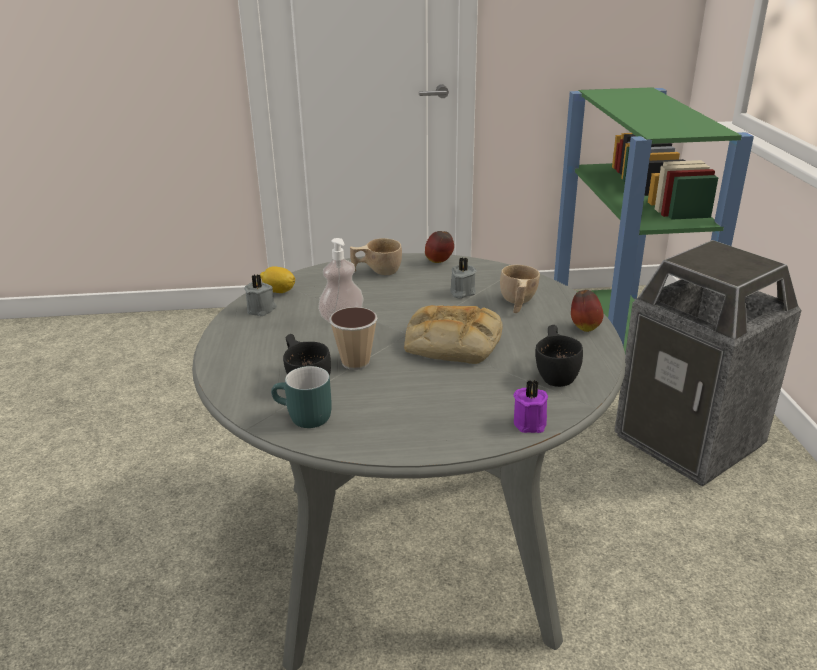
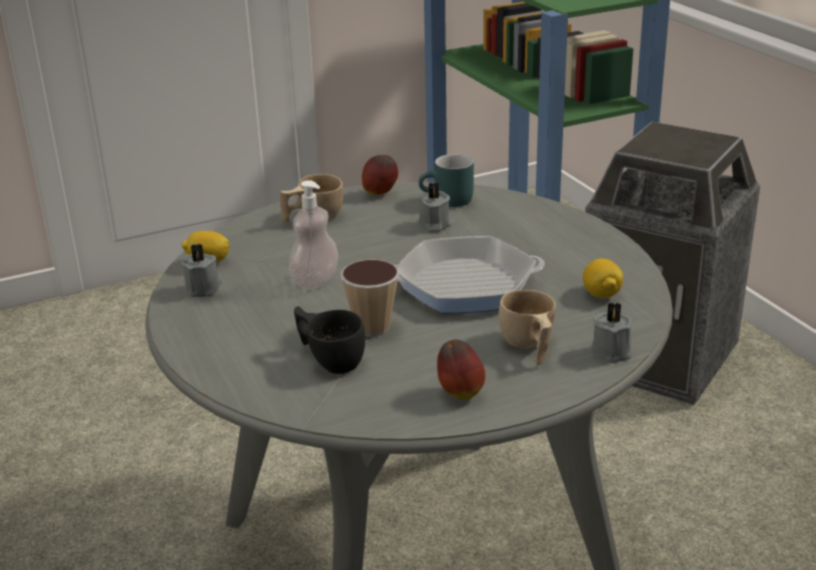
camera: 20 degrees left, 0 degrees up
(303, 418) = (360, 401): turquoise mug -> turquoise mug (448, 202)
(451, 343) = (465, 285): bread -> frying pan
(517, 303) = (505, 227): beige cup -> beige cup (528, 347)
(531, 422) = (612, 351): purple candle -> grey candle
(556, 373) = (601, 294): black cup -> lemon
(584, 328) = (596, 241): apple -> apple (459, 393)

